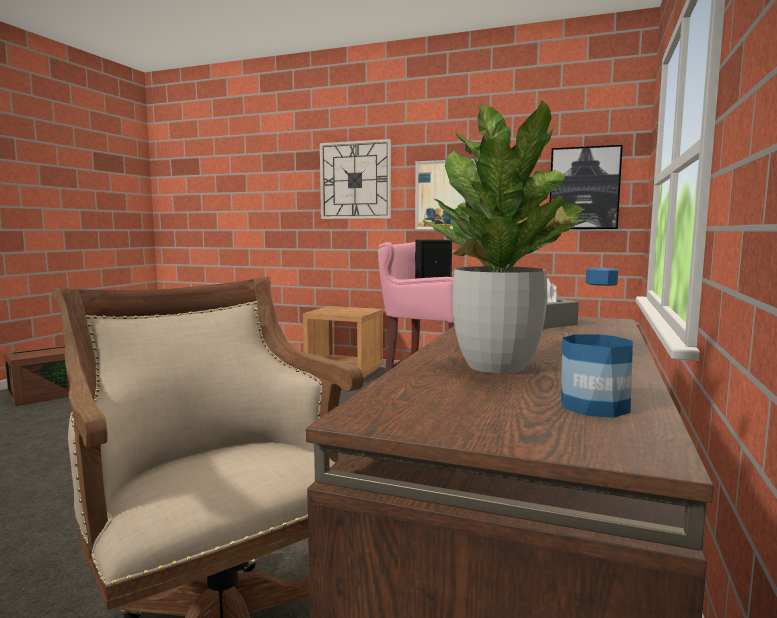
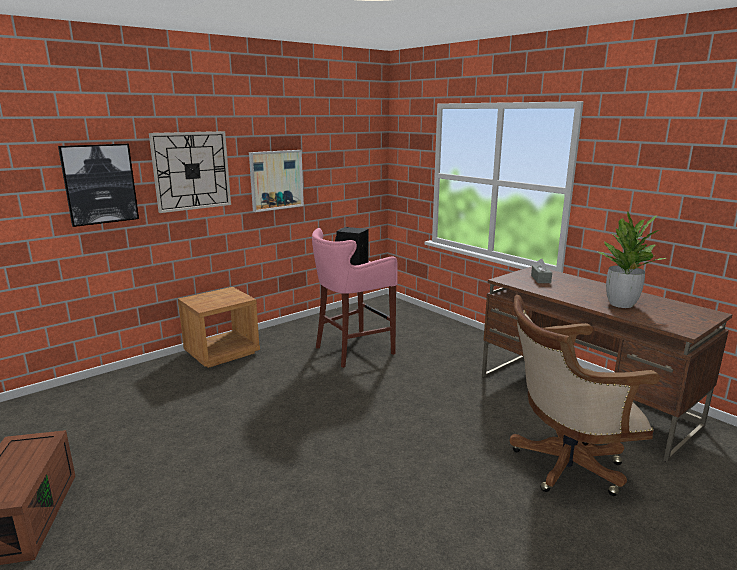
camera: 60 degrees left, 10 degrees up
(584, 188) = (359, 170): picture -> picture (100, 184)
(594, 406) = (675, 307): bottle -> none

